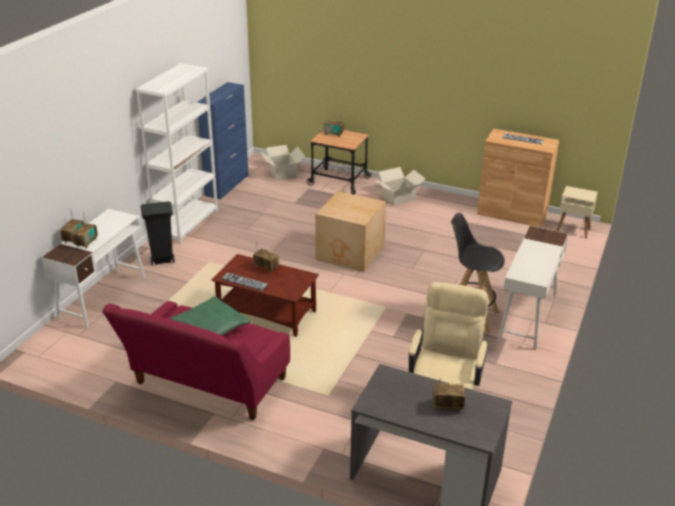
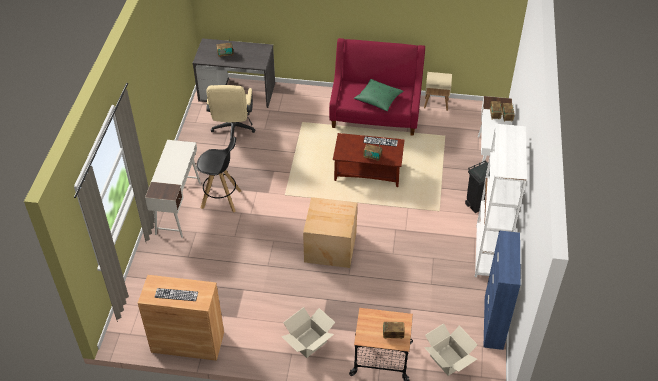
camera: 165 degrees right, 15 degrees up
(572, 230) = (128, 327): beige side table -> beige side table (436, 104)

